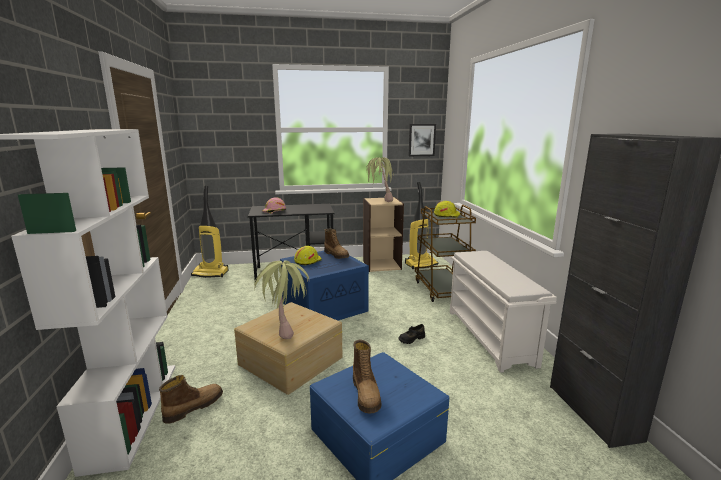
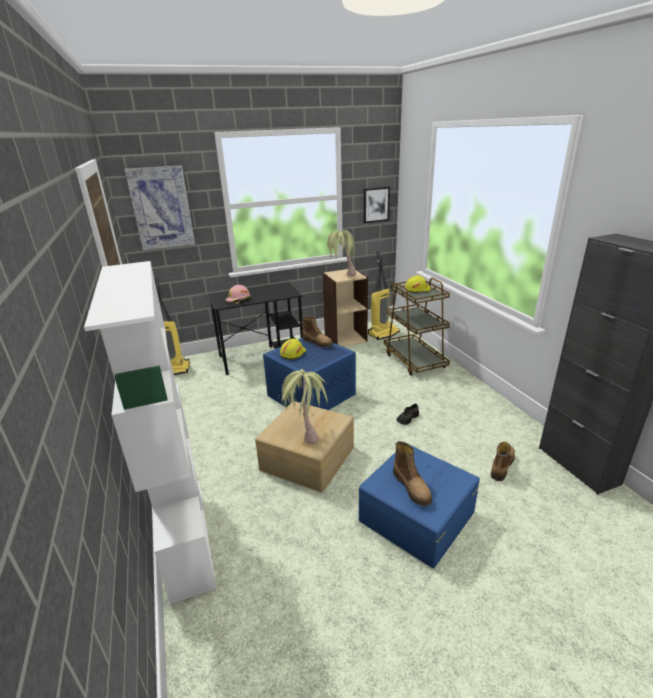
camera: 10 degrees left, 10 degrees up
(193, 407) = (241, 519): boot -> boot (501, 465)
(220, 126) = (161, 208): none -> picture
(490, 337) = (475, 406): white shoe rack -> none

